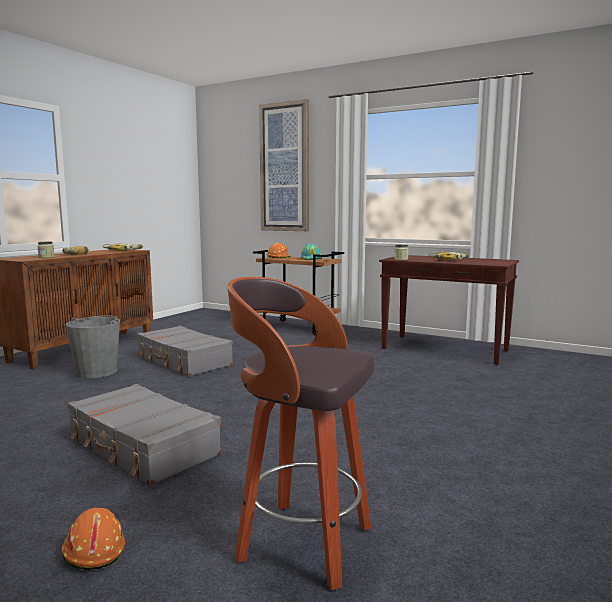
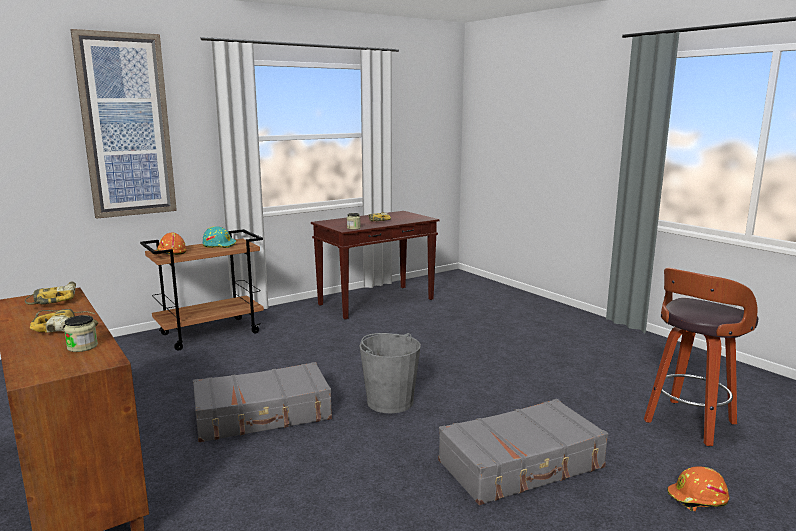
camera: 65 degrees left, 5 degrees up
(97, 372) = (235, 480): grey bucket -> grey bucket (390, 401)

